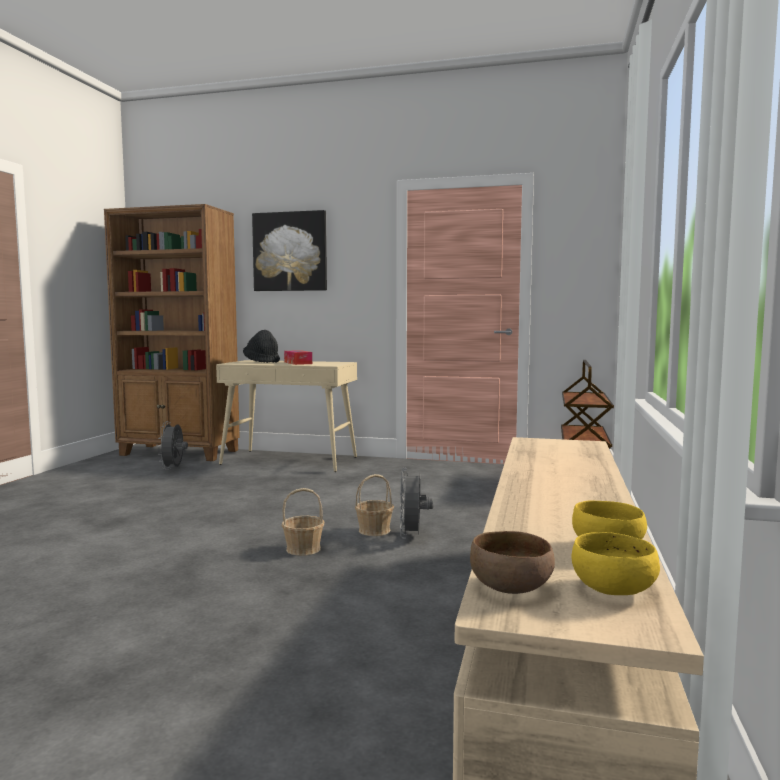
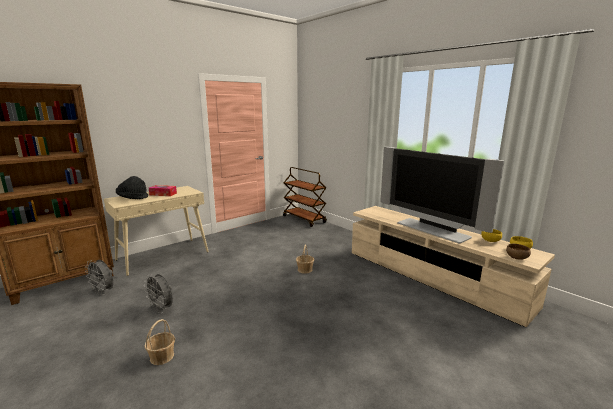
camera: 55 degrees left, 10 degrees up
(290, 251) = (127, 117): picture -> none
(303, 549) = (307, 290): basket -> basket (162, 356)
(413, 537) = (321, 265): grey fan -> grey fan (162, 309)
(541, 489) = (431, 230): none -> television

